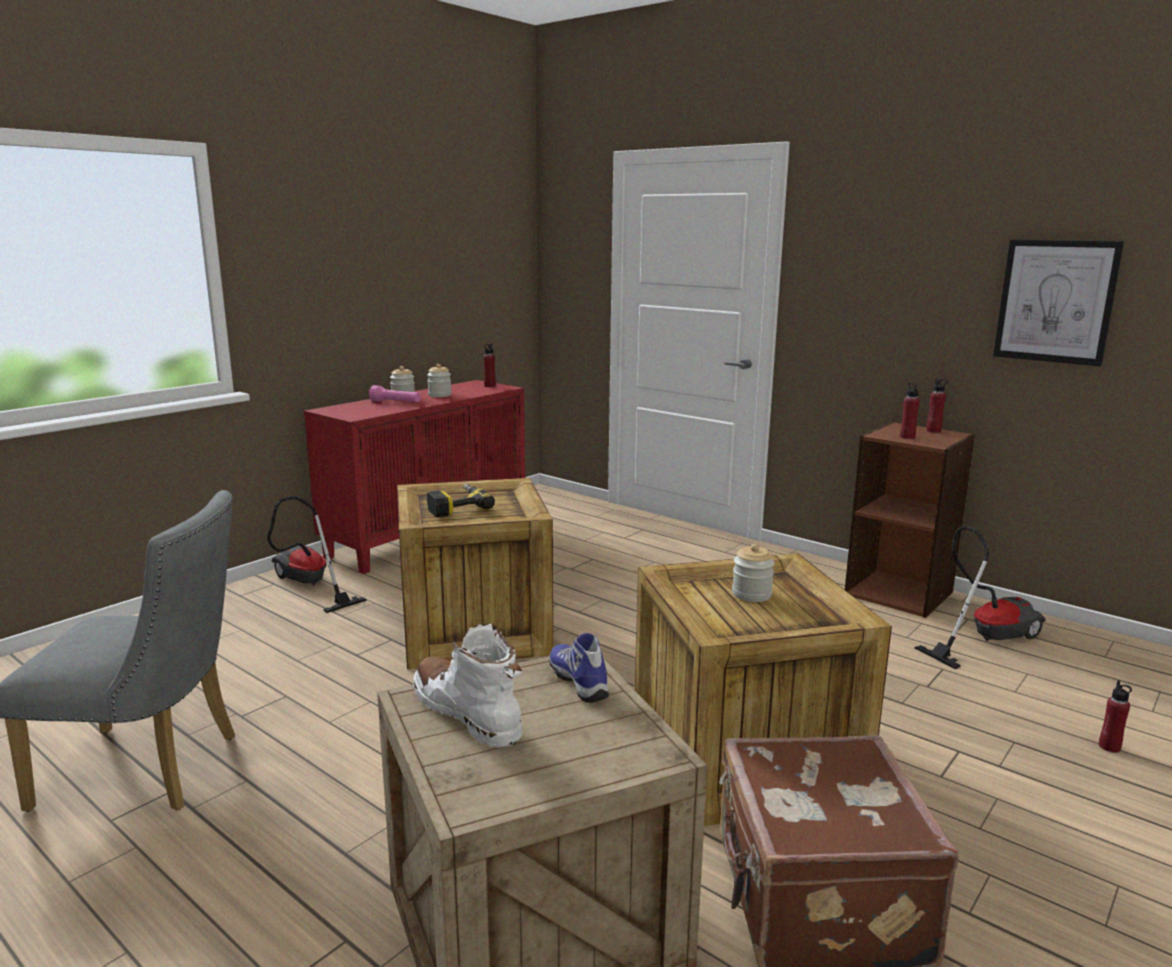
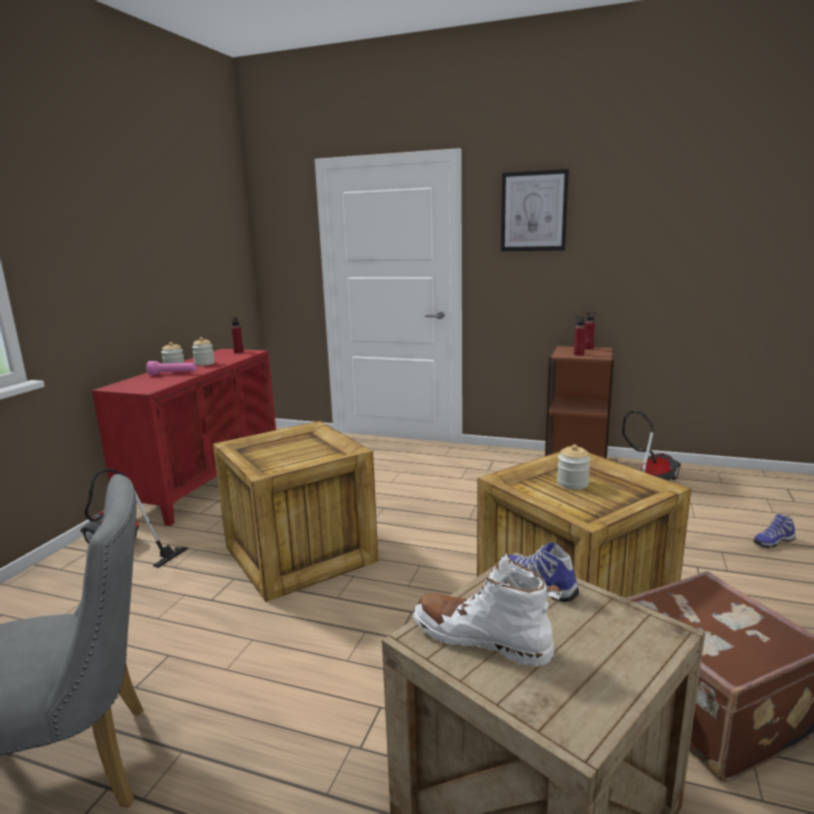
camera: 20 degrees left, 0 degrees up
(456, 506) = (279, 454): power drill -> none
(1055, 301) = (661, 252): picture -> picture (534, 211)
(1109, 747) = (772, 541): red bottle -> shoe

